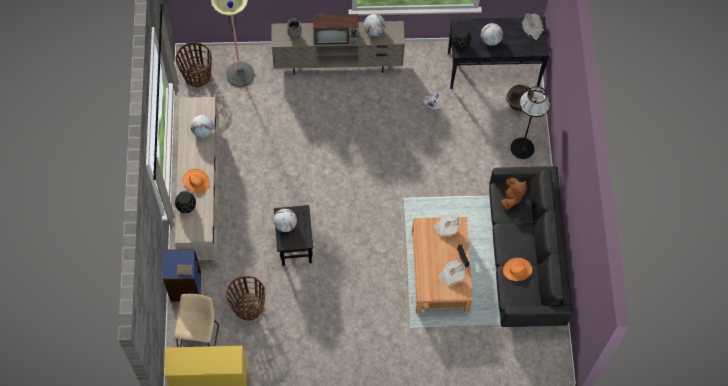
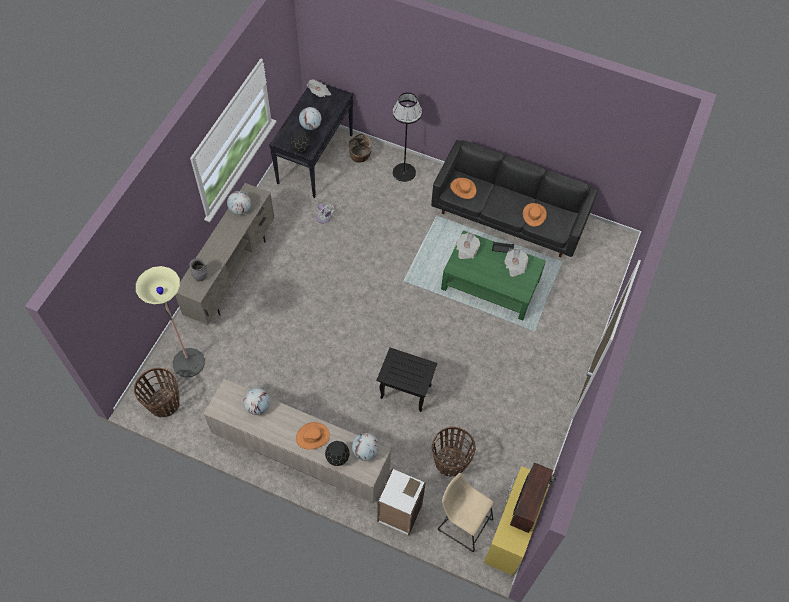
camera: 65 degrees left, 5 degrees down
(185, 286) = (399, 513): blue bookcase -> white bookcase
(285, 225) = (400, 376): globe -> globe (365, 451)
(336, 37) = (226, 242): television -> television (528, 502)
(440, 271) = (491, 284): brown coffee table -> green coffee table
(511, 197) = (463, 189): brown plush toy -> orange hat

